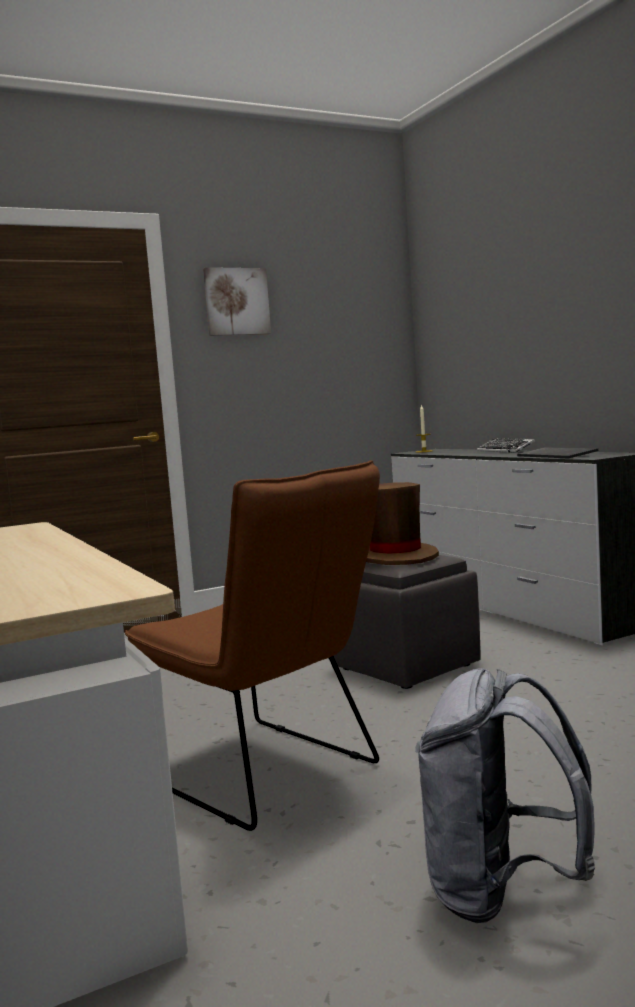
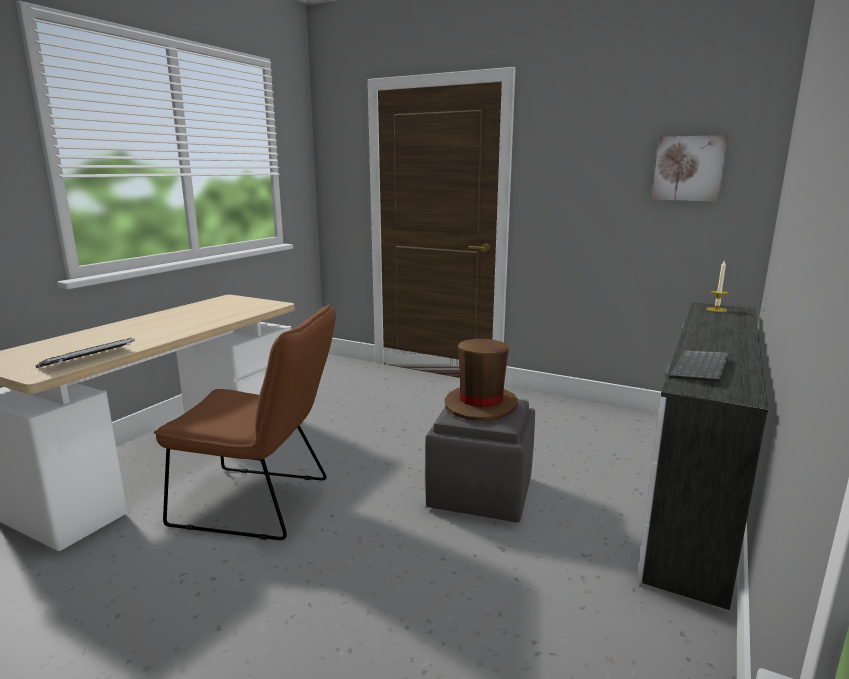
camera: 55 degrees right, 10 degrees up
(236, 302) = (571, 141): picture -> picture (688, 168)
(267, 775) = (261, 503): brown chair -> brown chair turned 90 degrees counterclockwise
(502, 893) = (124, 645): grey backpack -> none
(505, 450) = (745, 338): keyboard -> keyboard (88, 359)

